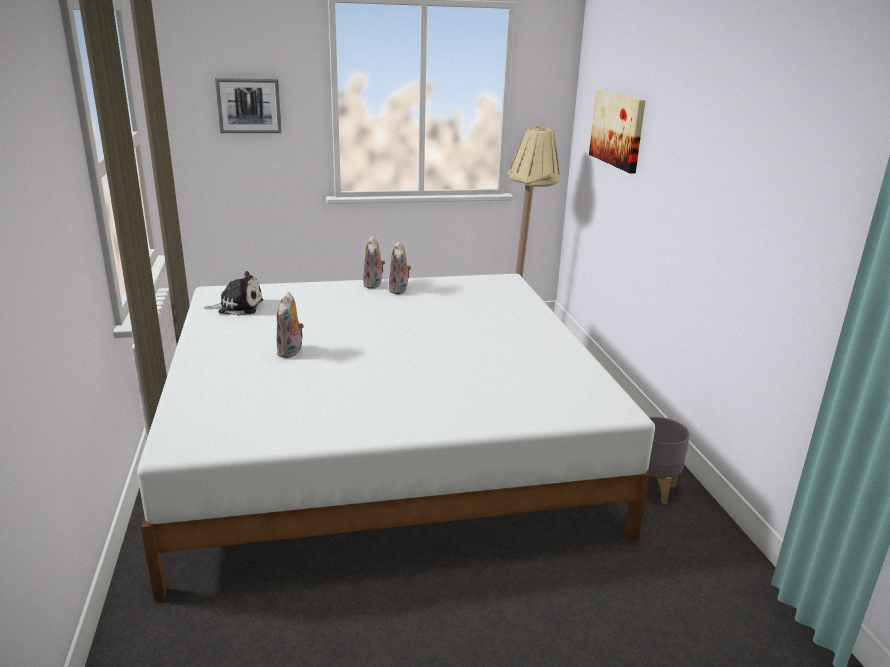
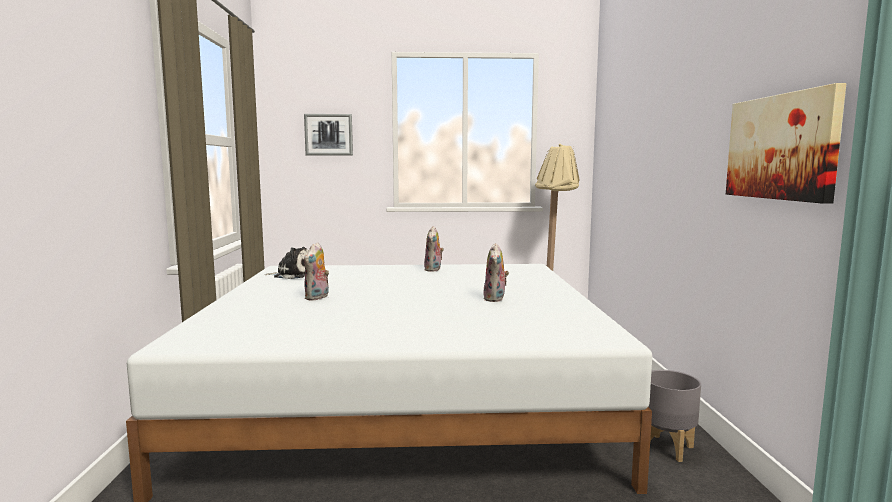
camera: 10 degrees right, 15 degrees down
(374, 285) = (413, 267): plush toy -> plush toy (495, 299)
(617, 129) = (625, 135): picture -> picture (781, 147)

